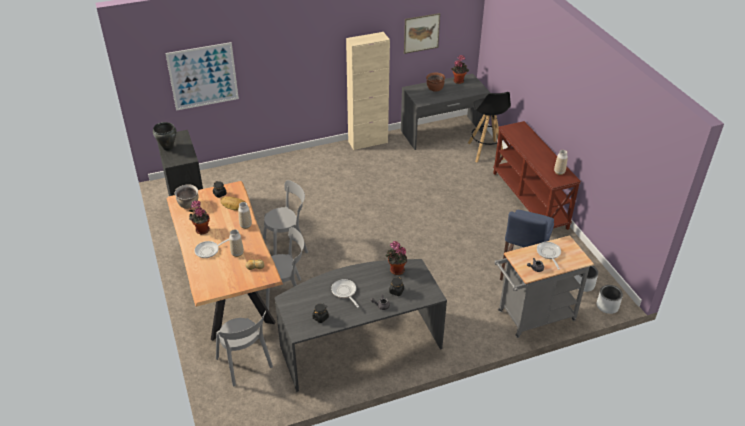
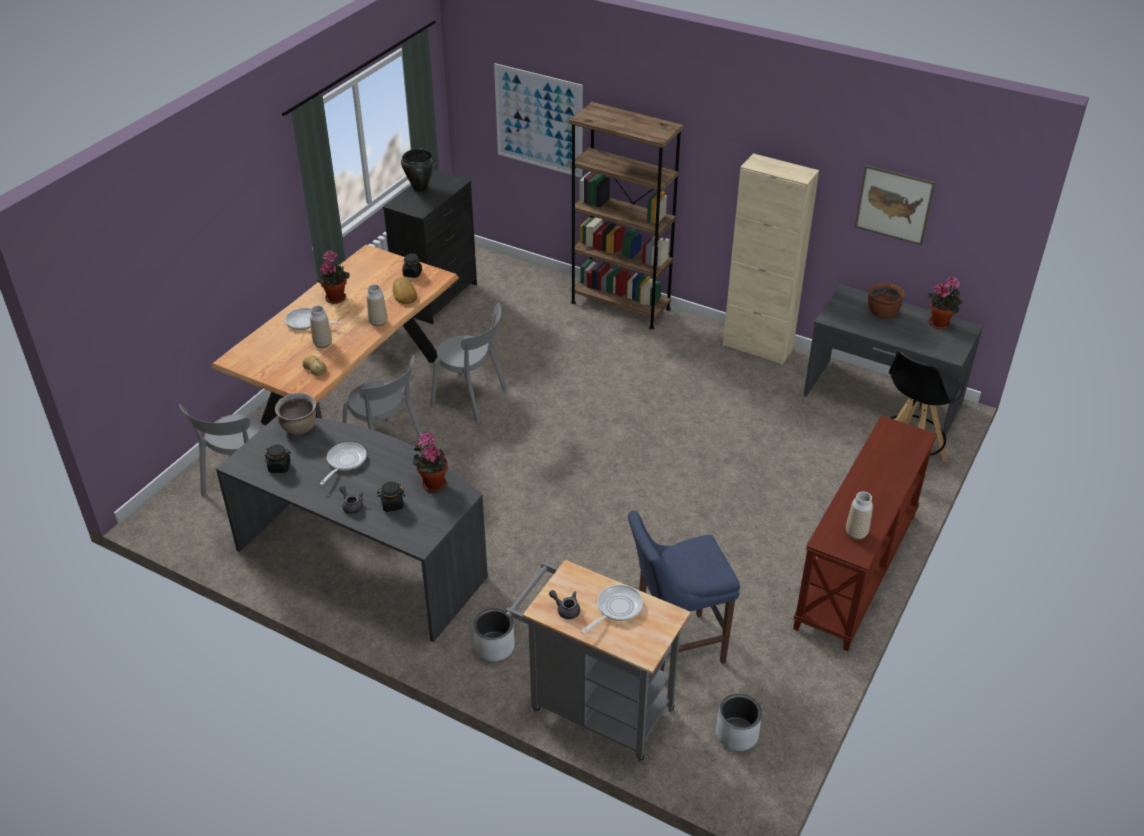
camera: 50 degrees right, 0 degrees up
(189, 204) = (368, 265): brown cooking pot -> brown cooking pot (299, 428)
(284, 161) = (620, 305): none -> brown bookcase
(607, 306) = (719, 790): grey planter -> grey planter (494, 647)

